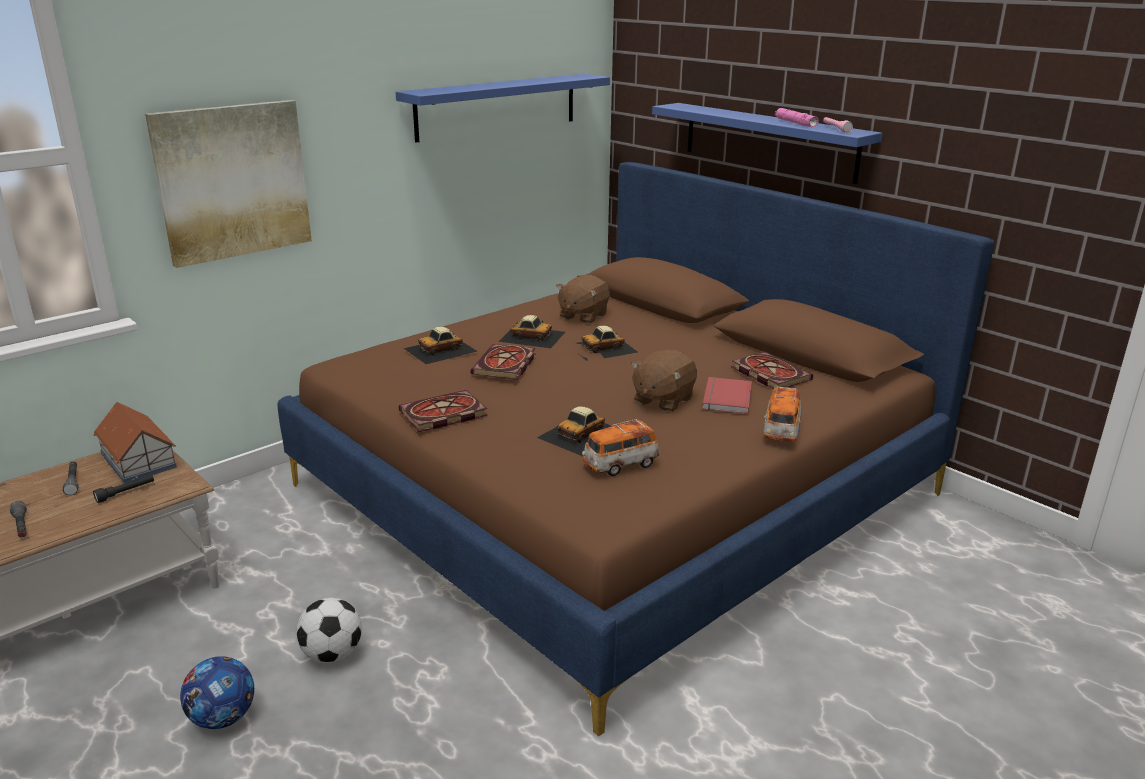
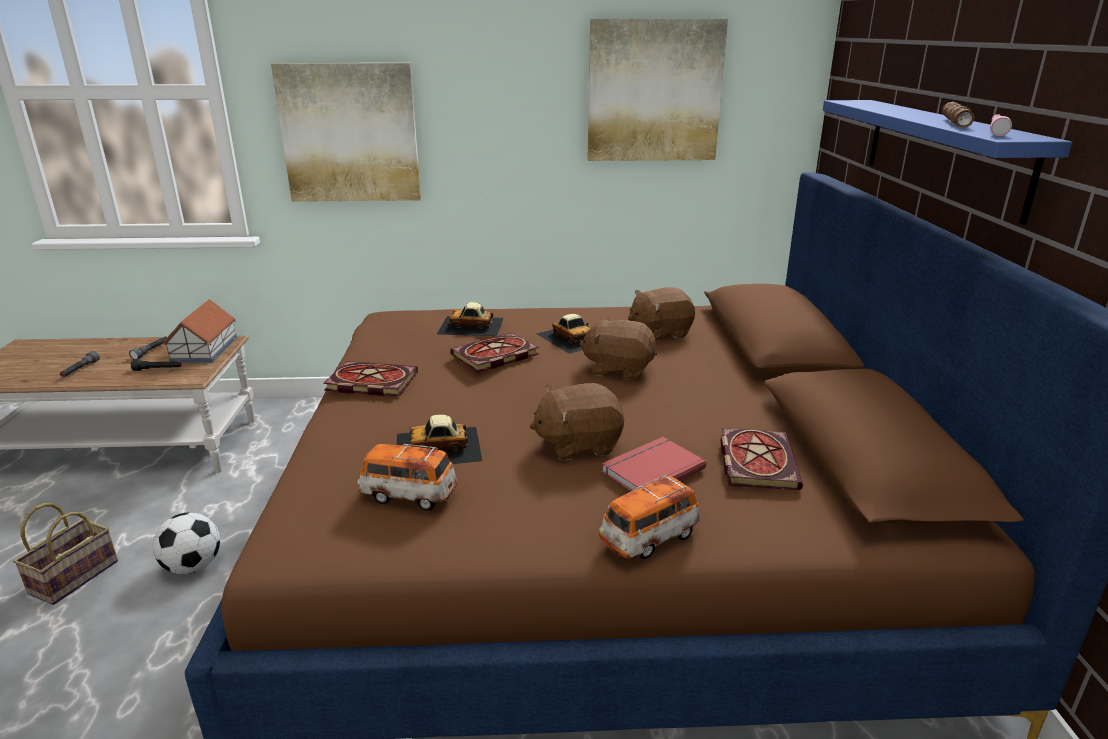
camera: 40 degrees right, 0 degrees up
(223, 718) = (75, 576): football -> basket
(497, 106) = (654, 91): blue shelf -> picture
(603, 348) = (619, 369): toy car -> brown plush toy
(795, 123) = (955, 123): pink flashlight -> brown flashlight

